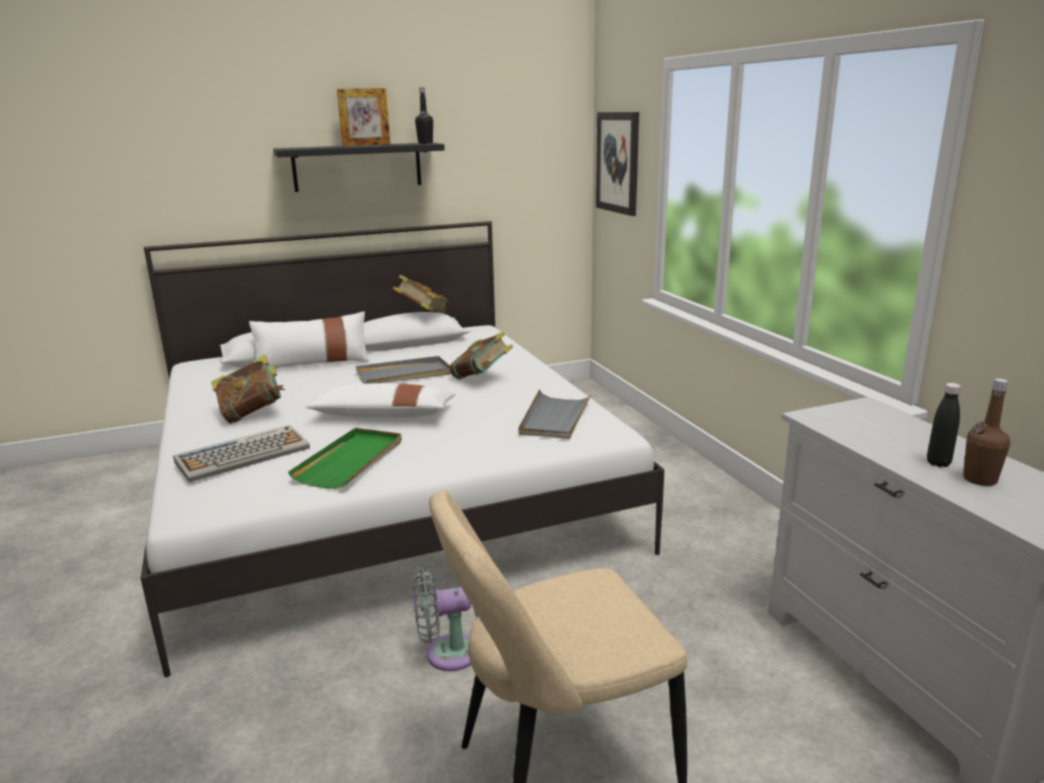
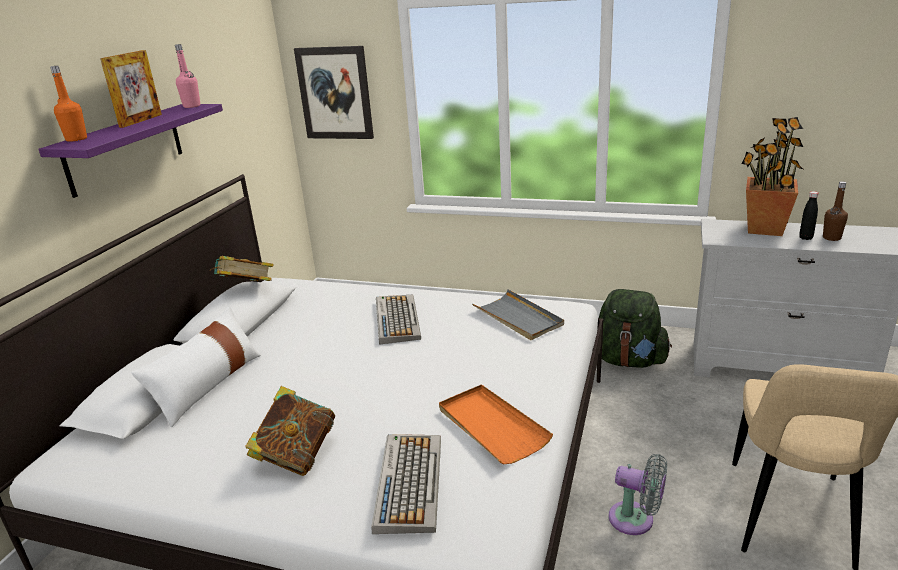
camera: 50 degrees left, 5 degrees up
(301, 147) = (76, 139): none -> orange bottle
(351, 461) = (491, 426): green tray -> orange tray
(357, 167) = (125, 148): black shelf -> purple shelf
(384, 416) = (410, 384): white pillow -> none
(404, 374) = (328, 348): grey tray -> none
(425, 143) = (192, 106): black bottle -> pink bottle
(446, 654) = (636, 520): grey fan -> grey fan turned 90 degrees counterclockwise
(481, 379) = (396, 319): book -> keyboard
(727, 558) = (627, 360): none -> green backpack
(912, 434) = (764, 229): none -> potted plant

